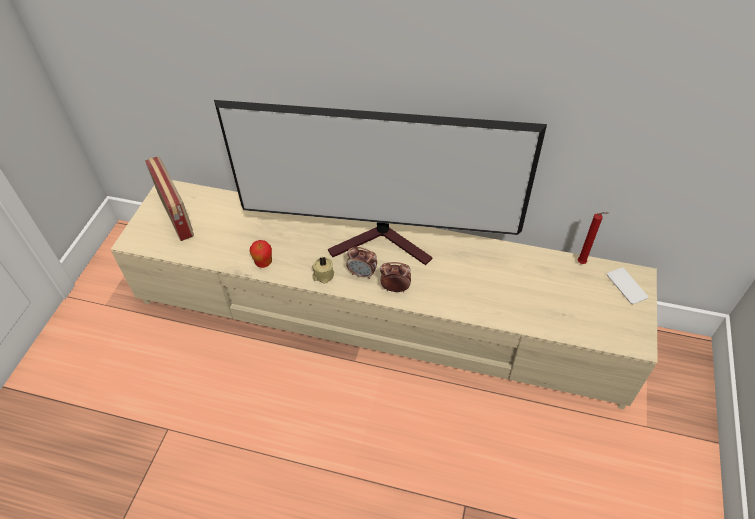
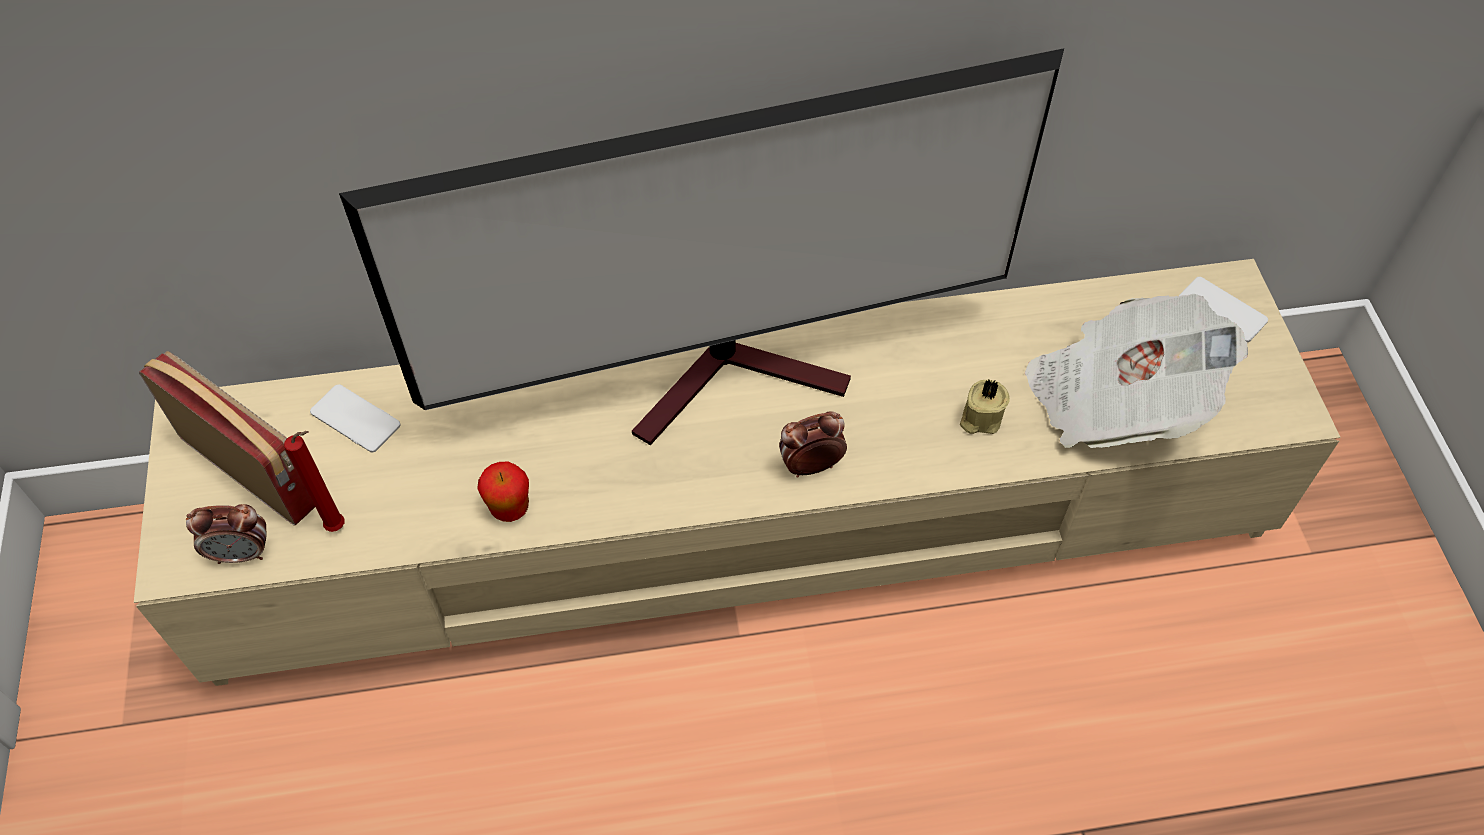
camera: 25 degrees left, 5 degrees up
(225, 209) = (355, 419): none -> phone
(323, 275) = (651, 491): beige candle -> beige candle (980, 418)
(362, 274) = (729, 458): alarm clock -> alarm clock (242, 553)
(552, 308) = (1117, 399): none -> newspaper
(583, 263) = (1126, 292): red candle -> red candle (339, 527)

